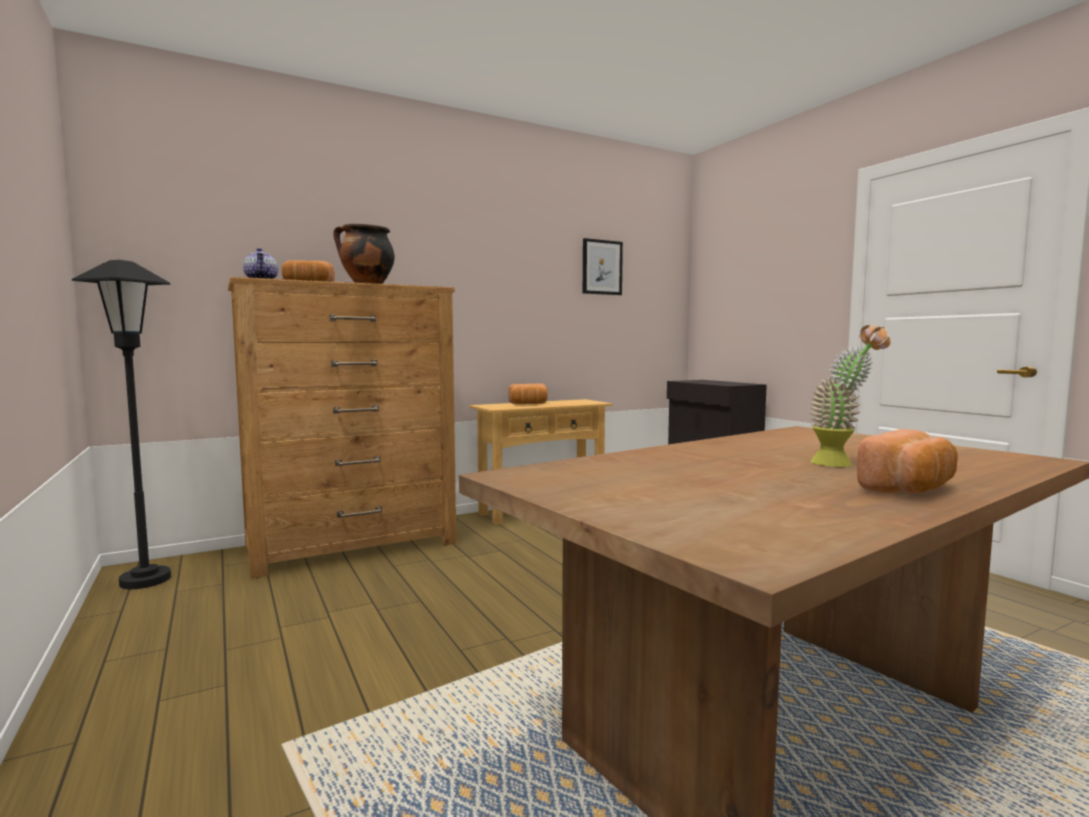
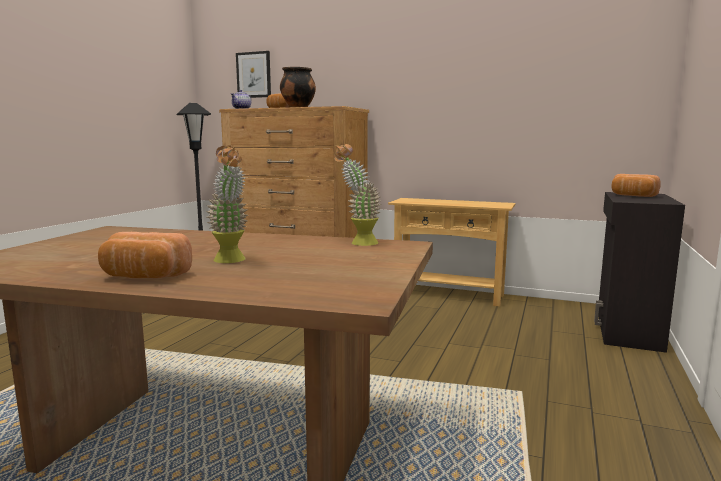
camera: 50 degrees right, 5 degrees up
(528, 404) = (439, 201): bread -> bread (632, 196)
(602, 267) = (544, 71): picture -> picture (253, 75)
(780, 435) = (357, 243): none -> potted plant

